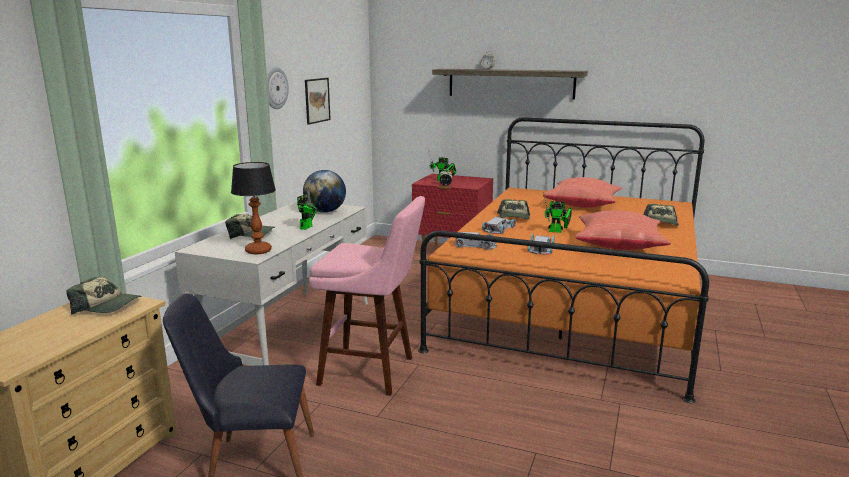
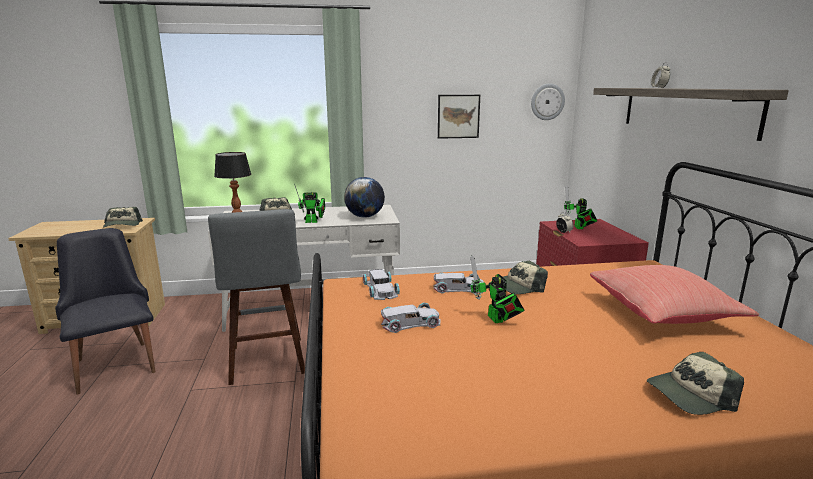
camera: 60 degrees right, 0 degrees up
(275, 88) = (389, 100): wall clock -> wall clock (547, 102)
(372, 372) = (267, 363): pink stool -> grey stool
(618, 245) = (489, 373): red pillow -> none

